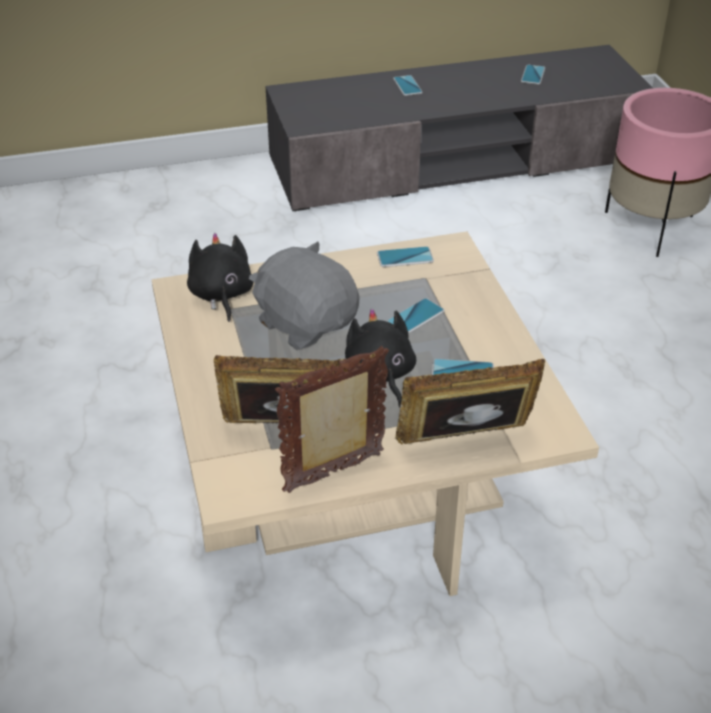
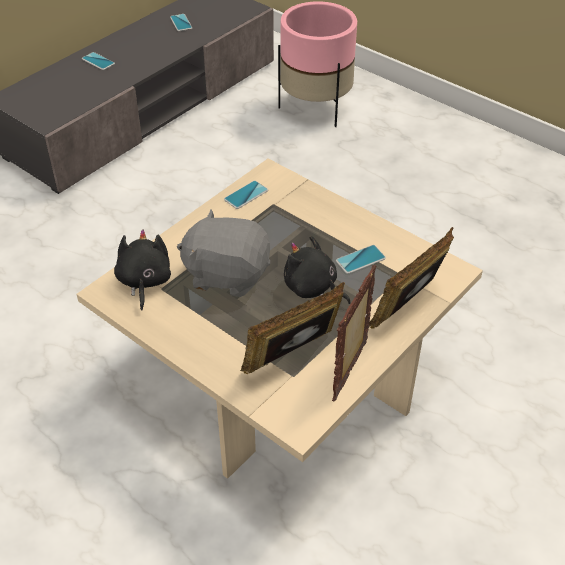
camera: 35 degrees left, 5 degrees up
(221, 295) = (144, 281): black plush toy -> black plush toy turned 45 degrees clockwise
(415, 317) = (294, 235): phone -> none

